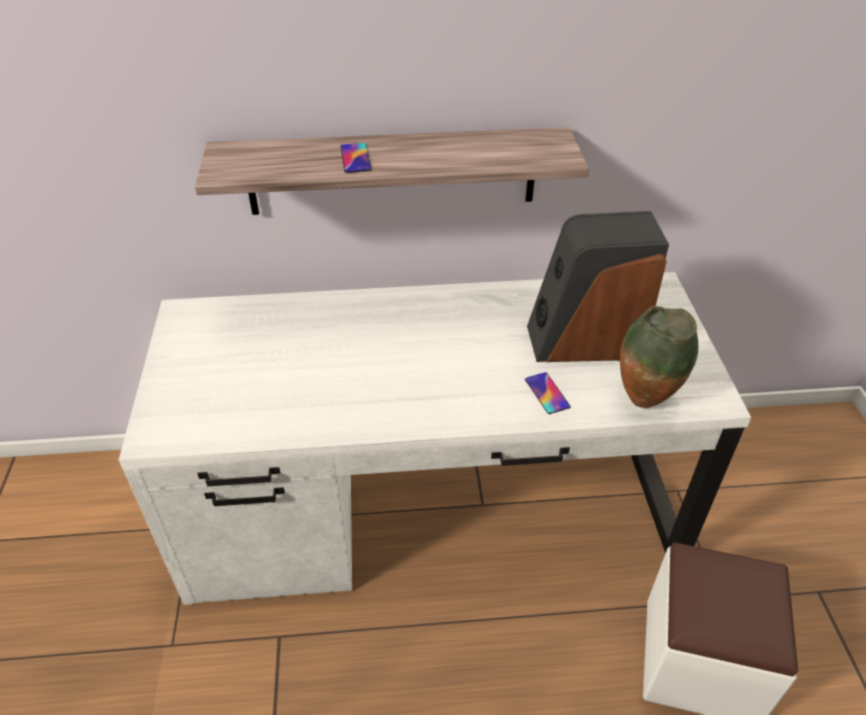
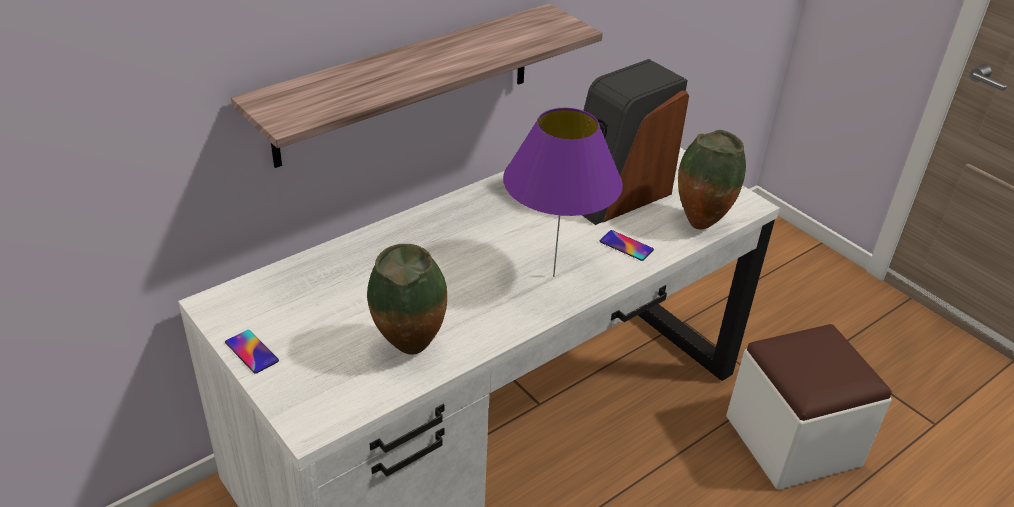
camera: 35 degrees left, 5 degrees down
(275, 410) = (410, 351): none -> vase
(355, 158) = (401, 73): phone -> phone (252, 352)
(451, 395) = (553, 276): none -> purple table lamp

